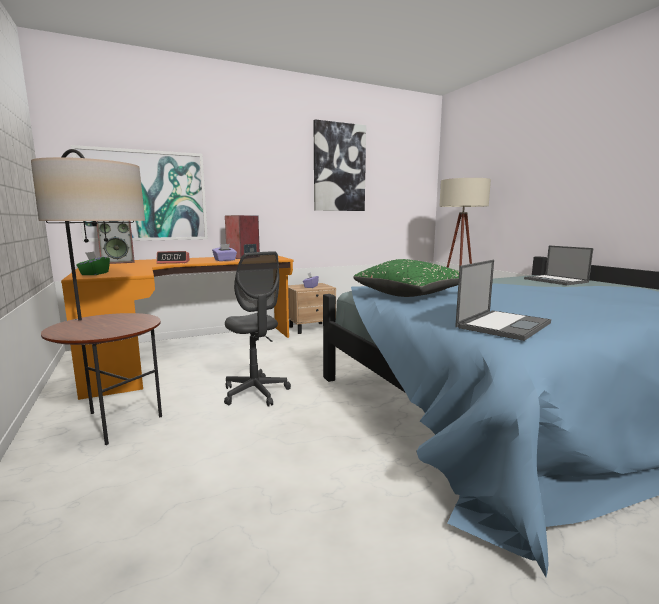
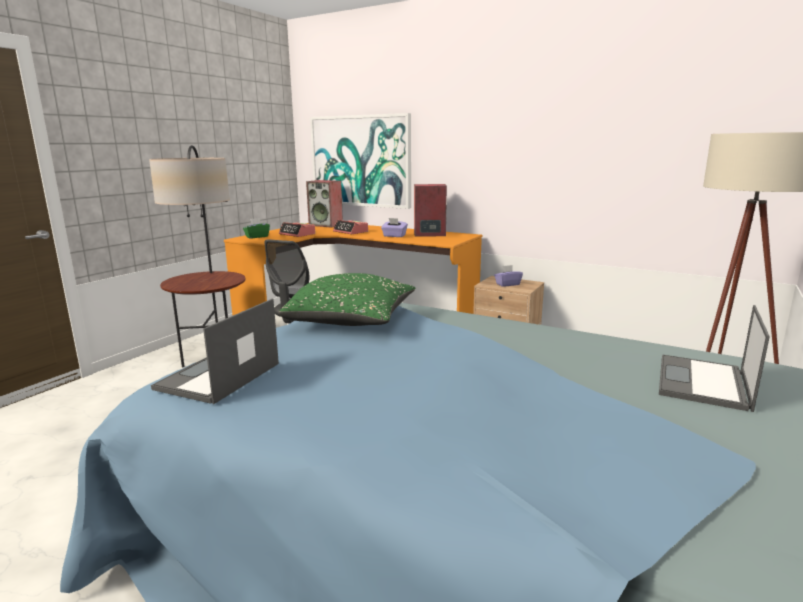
camera: 55 degrees right, 5 degrees up
(131, 268) = (297, 234): none -> alarm clock
(339, 167) = (590, 113): picture -> none
(503, 325) = (218, 377): laptop -> laptop turned 105 degrees clockwise

